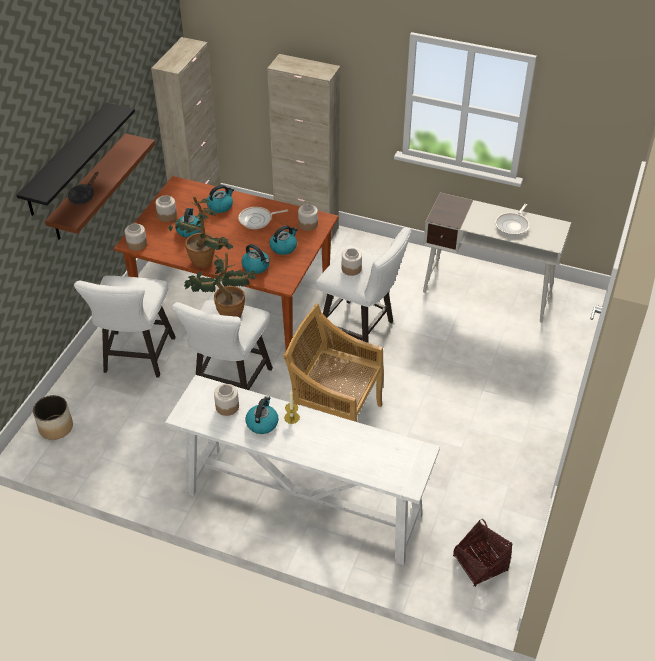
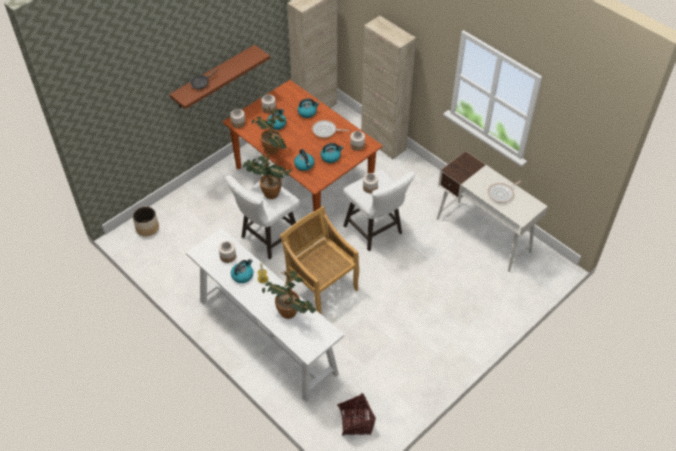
camera: 25 degrees right, 5 degrees up
(67, 160) = (195, 57): black shelf -> none
(137, 358) = (219, 199): white stool -> none
(357, 448) = (290, 315): none -> potted plant

